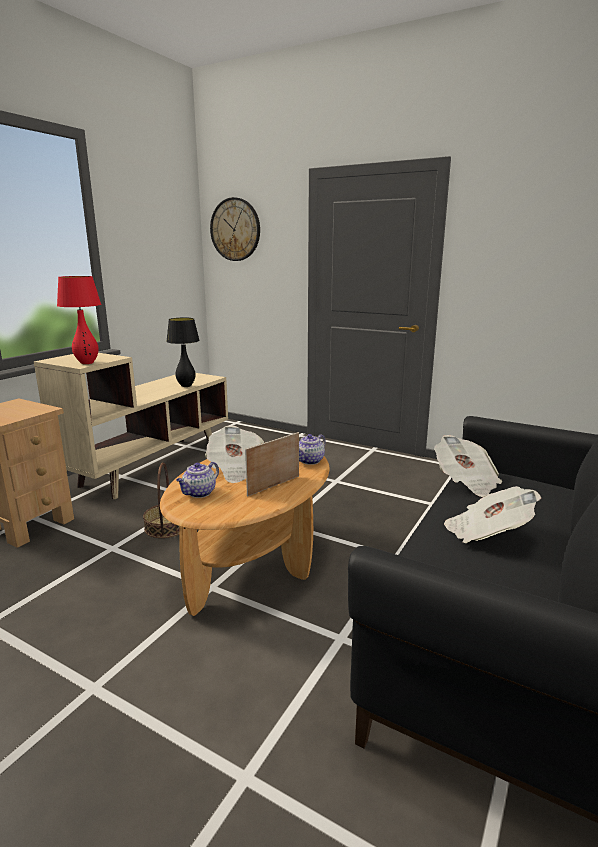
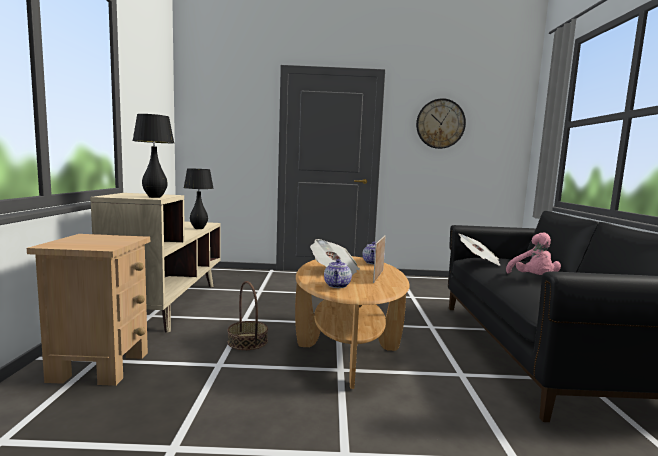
camera: 30 degrees left, 10 degrees down
(87, 363) = (155, 197): red table lamp -> black table lamp
(235, 229) = (211, 105): wall clock -> wall clock (440, 124)
(487, 533) = (533, 279): newspaper -> pink plush toy

